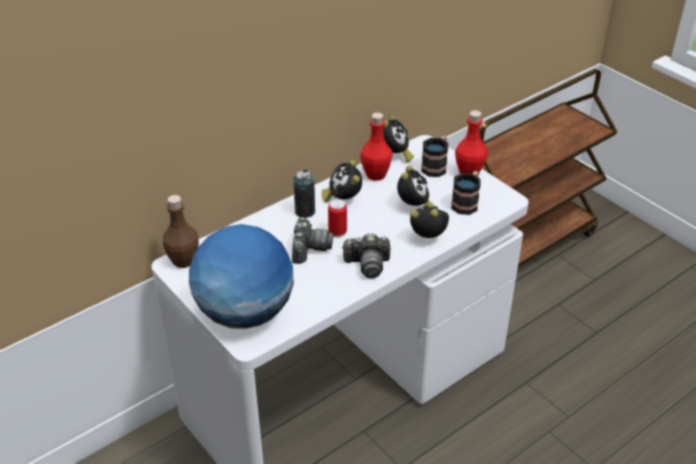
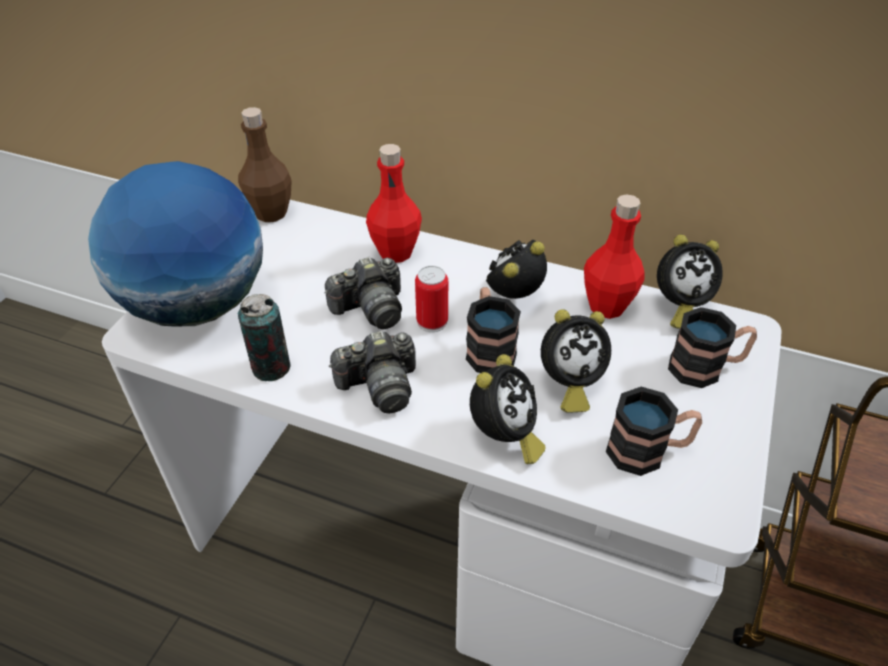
camera: 60 degrees right, 5 degrees up
(305, 212) = (450, 271): can -> can (271, 368)
(367, 264) = (379, 386): camera -> camera turned 75 degrees counterclockwise
(371, 221) = (489, 348): none -> mug
(429, 238) = (504, 437): alarm clock -> alarm clock turned 45 degrees clockwise
(469, 172) = (737, 419): red bottle -> red bottle (395, 252)

